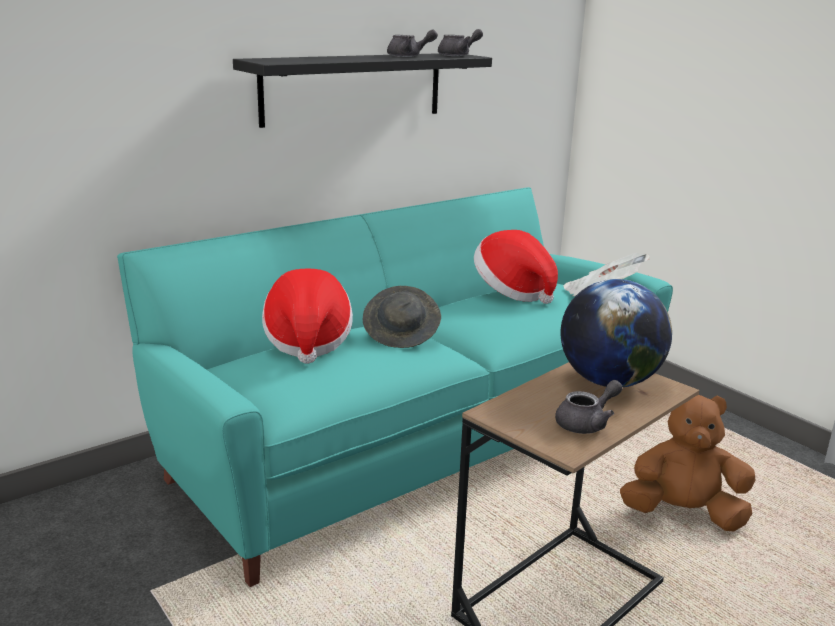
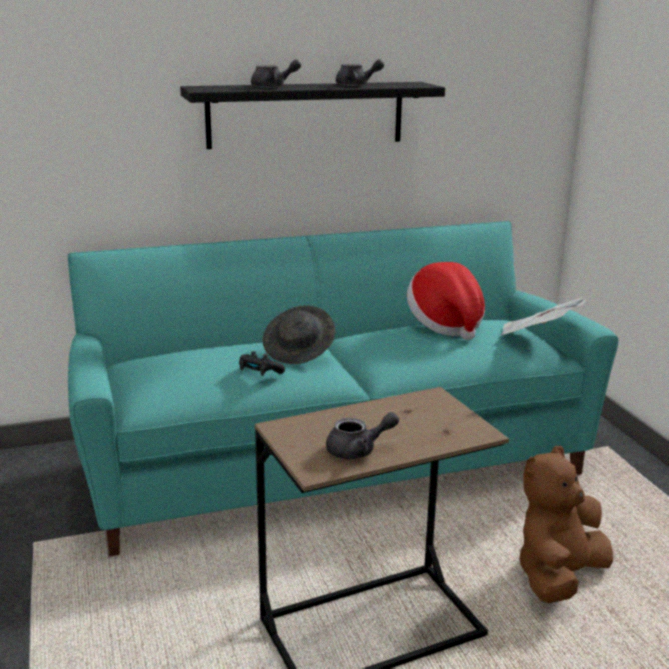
camera: 20 degrees right, 0 degrees up
(307, 341) = (210, 348): hat -> none
(382, 360) = (259, 372): none -> black game controller
(458, 55) = (413, 84): grey teapot -> grey teapot (273, 87)
(608, 382) = (421, 417): globe -> none
(682, 514) = (558, 576): brown plush toy -> brown plush toy turned 75 degrees counterclockwise

